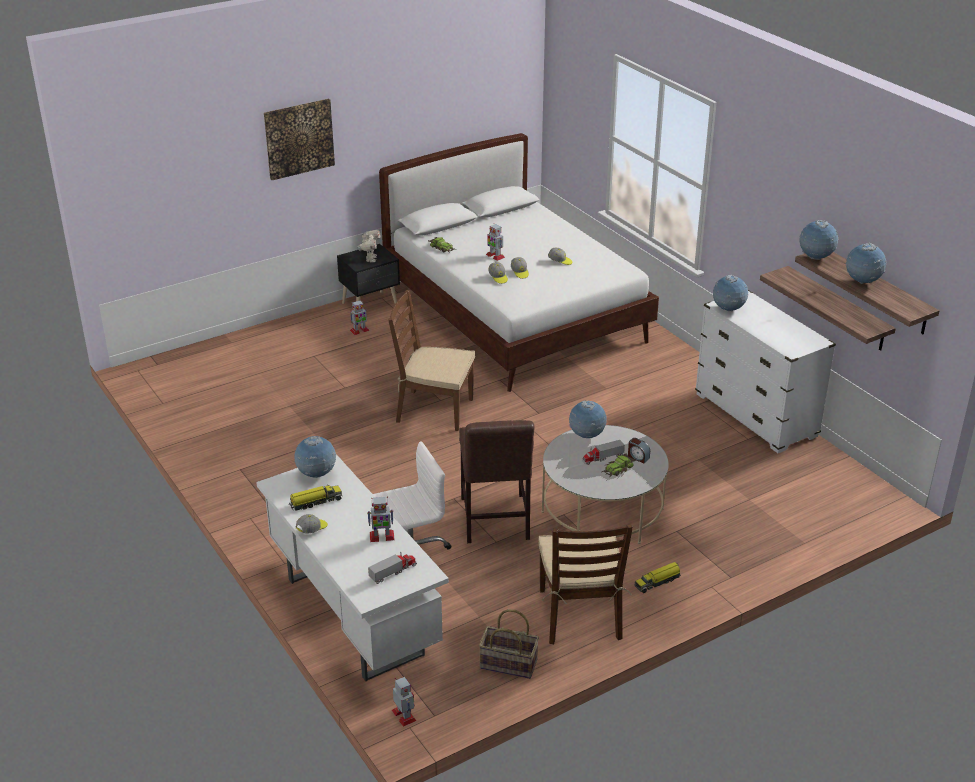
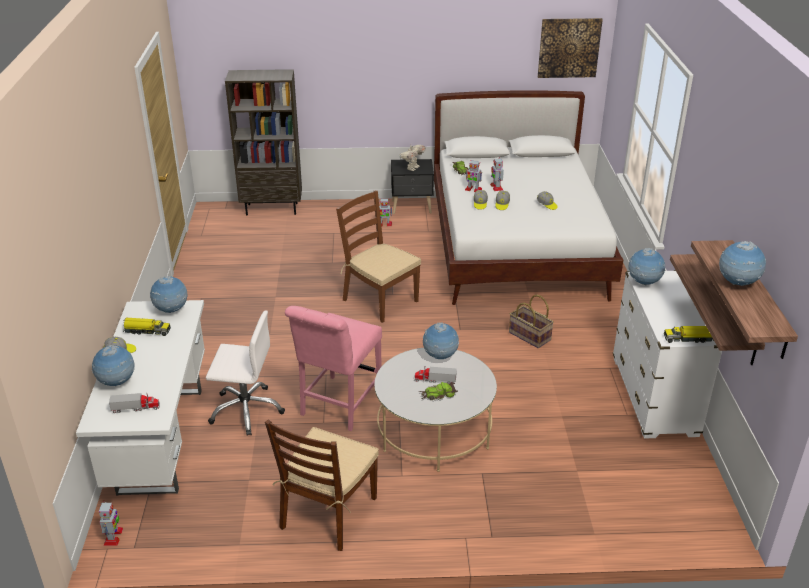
camera: 30 degrees right, 0 degrees up
(215, 349) = (272, 209): none -> brown bookcase
(299, 138) = (364, 52): picture -> picture (569, 48)
(381, 536) = (160, 376): toy robot -> toy robot (473, 189)
(494, 522) = (338, 405): brown chair -> pink chair
(508, 664) = (230, 530): basket -> basket (529, 336)
(638, 457) = (466, 390): alarm clock -> none
(657, 582) = (422, 512): toy truck -> toy truck (688, 339)
(815, 258) = (711, 248): globe -> globe (117, 383)

